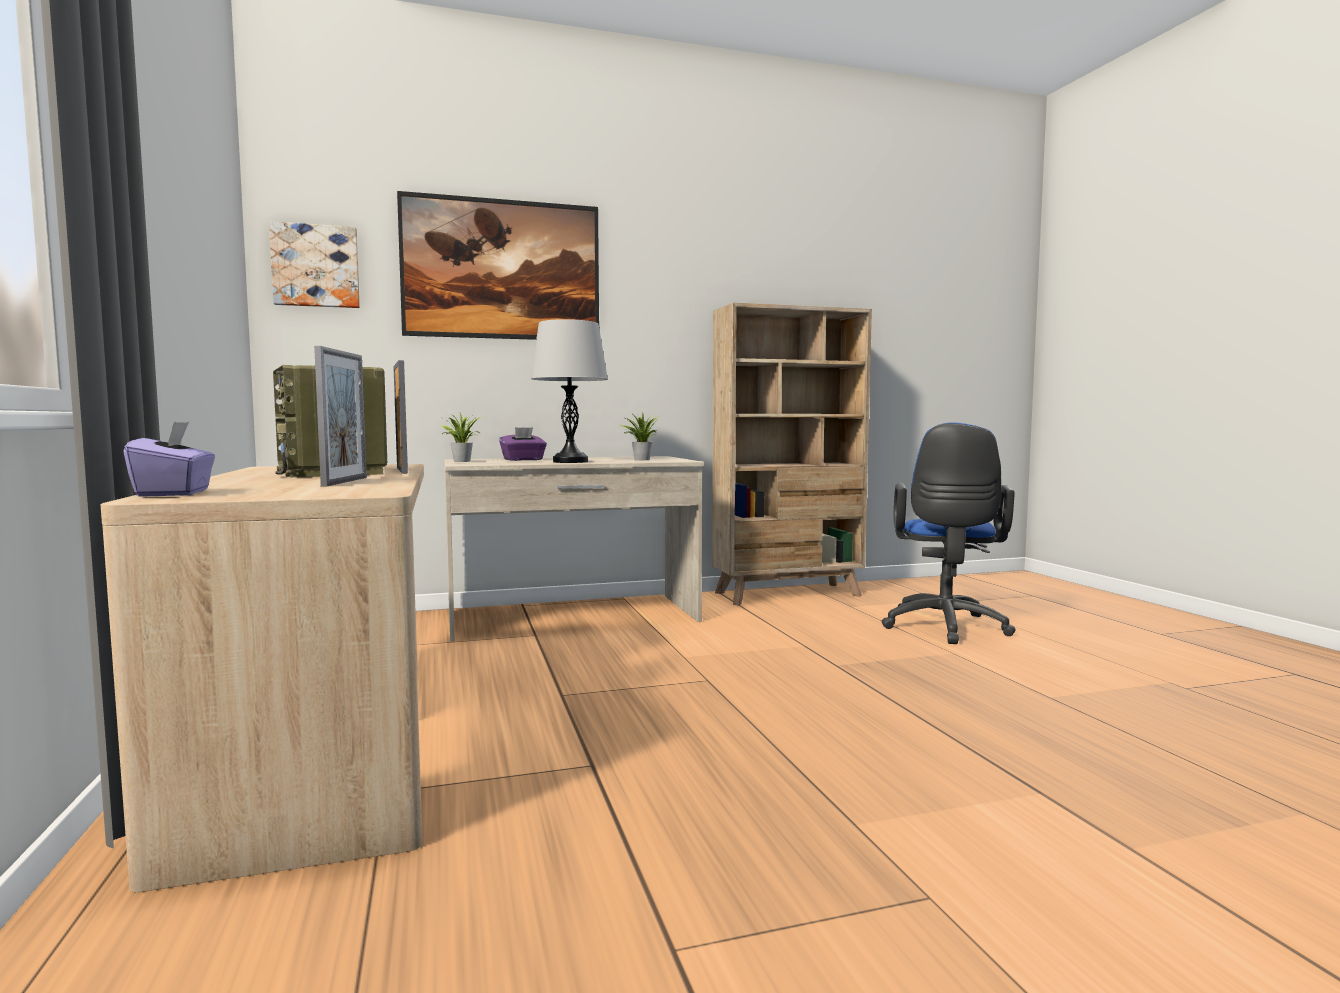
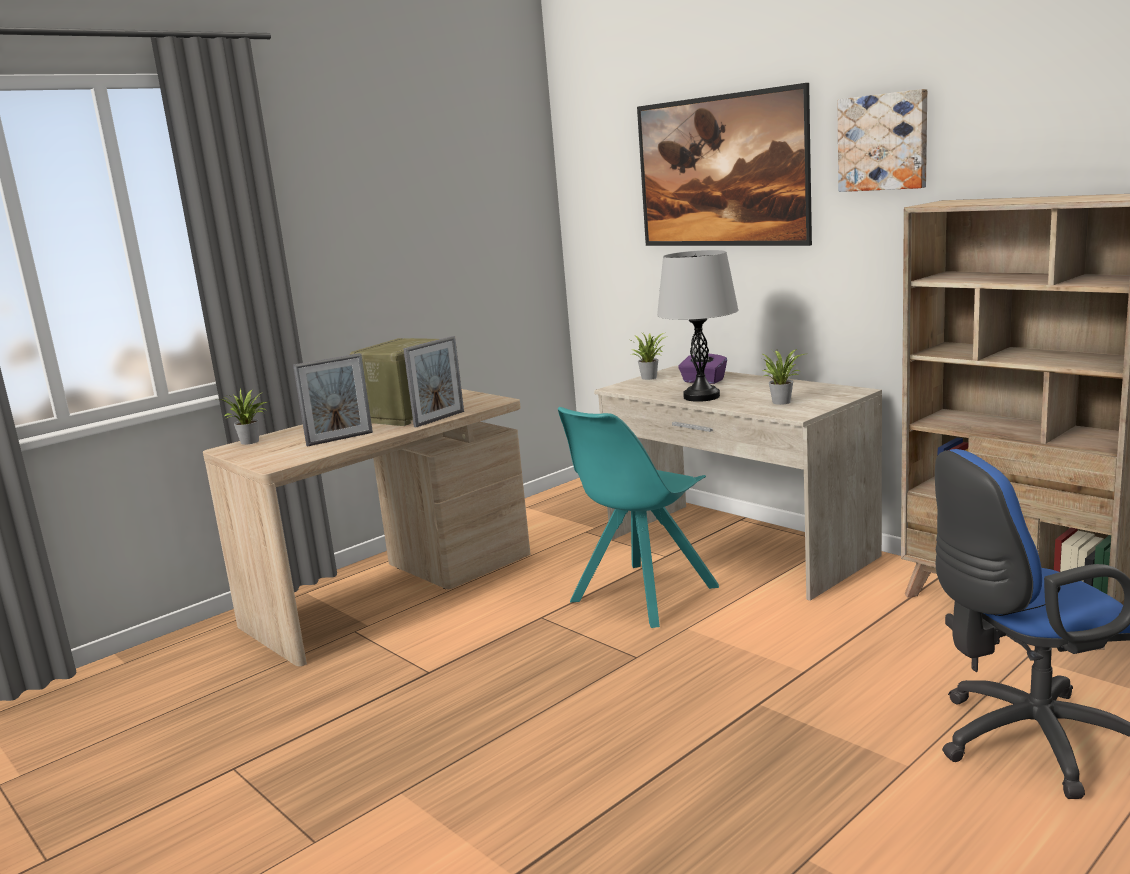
camera: 65 degrees right, 10 degrees up
(175, 493) = (251, 442): purple tissue box -> potted plant
(316, 266) = (593, 186): picture -> picture (883, 142)
(595, 656) = (641, 596): none -> turquoise chair

